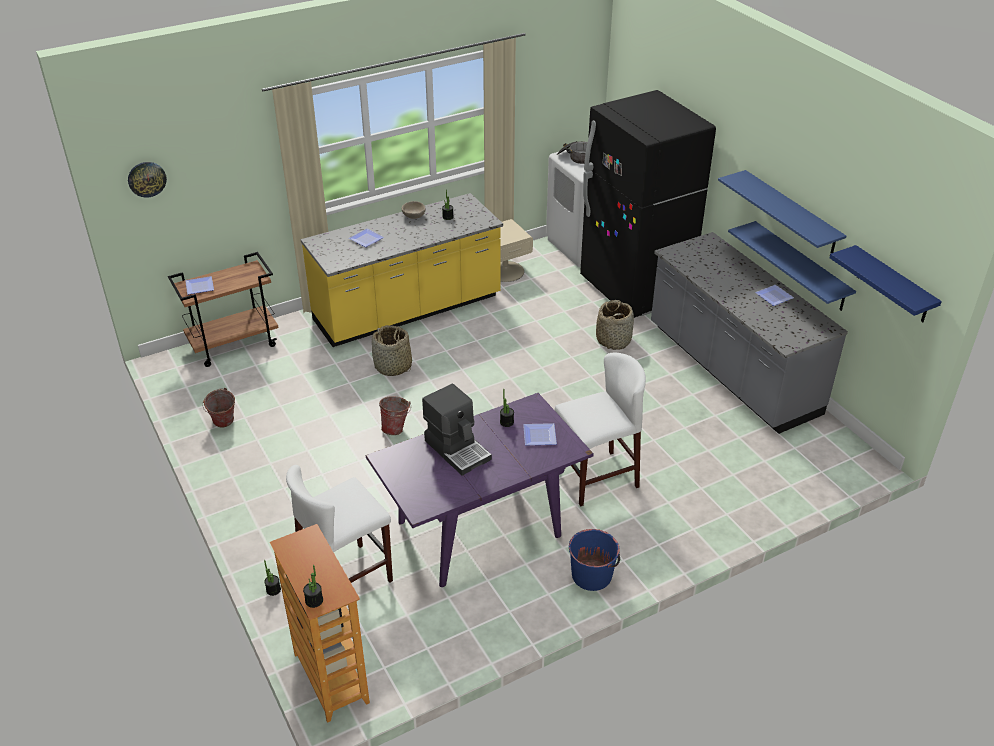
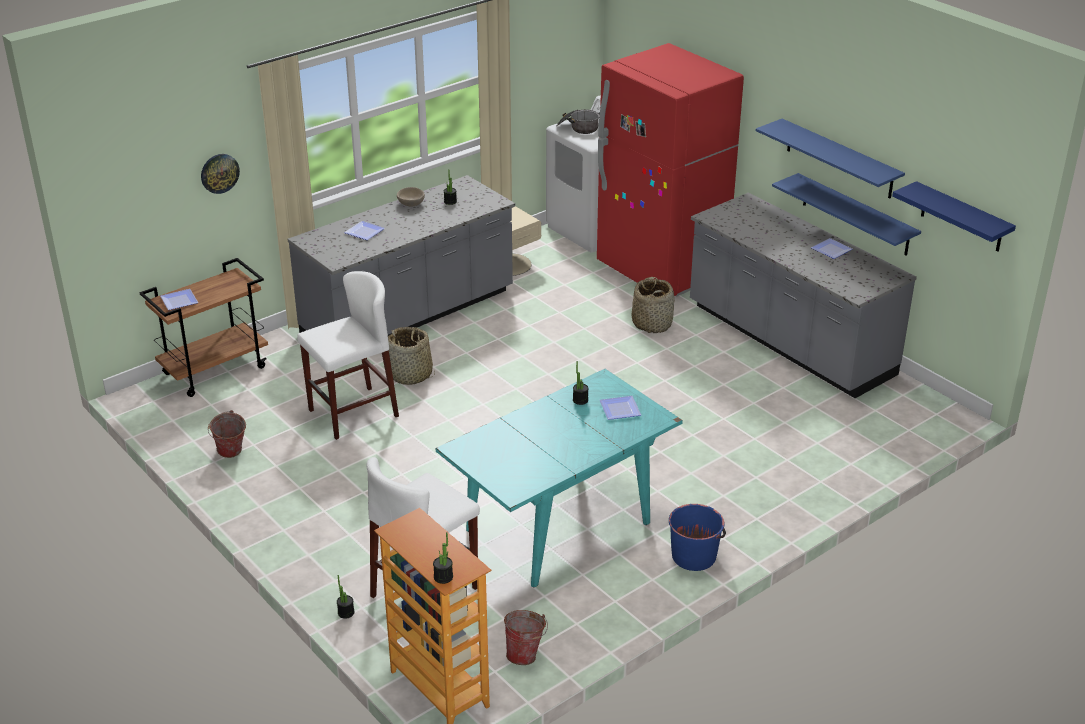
camera: 10 degrees left, 5 degrees down
(147, 179) = (119, 177): wall clock -> wall clock (219, 173)
(396, 428) = (434, 437): bucket -> bucket (525, 654)
(408, 310) = (409, 315): yellow counter -> grey counter
(458, 449) = (535, 431): coffee machine -> none
(480, 528) = (559, 525): purple dining table -> turquoise dining table
(596, 478) = (672, 463): white stool -> white stool (353, 413)
(635, 289) = (661, 270): black fridge -> red fridge

